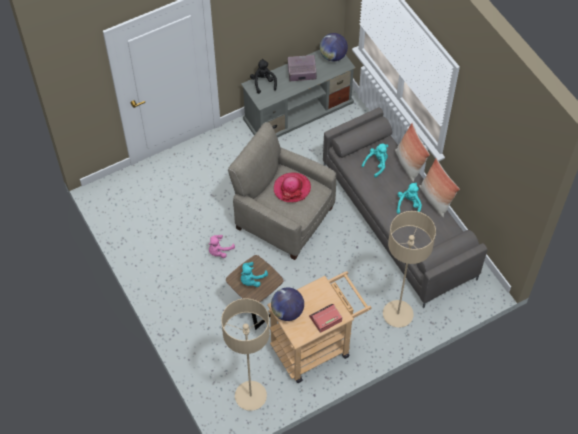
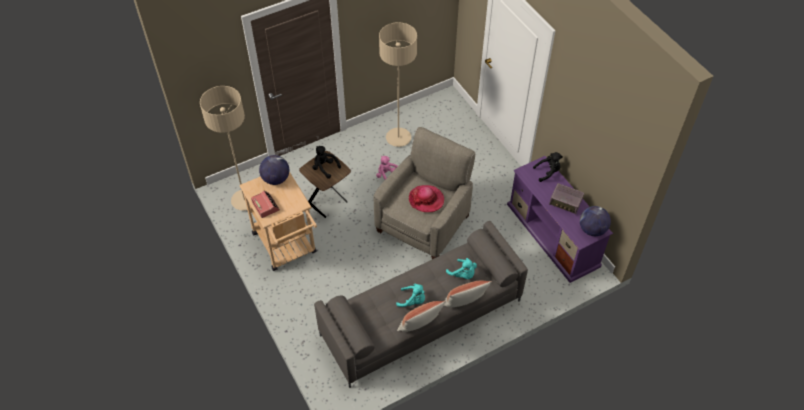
camera: 90 degrees right, 5 degrees down
(251, 279) = (325, 168): turquoise plush toy -> black plush toy
(299, 110) = (553, 235): grey tv stand -> purple tv stand
(301, 72) = (565, 203): radio -> radio turned 120 degrees clockwise
(397, 314) = (314, 313): beige floor lamp -> beige floor lamp (398, 138)

